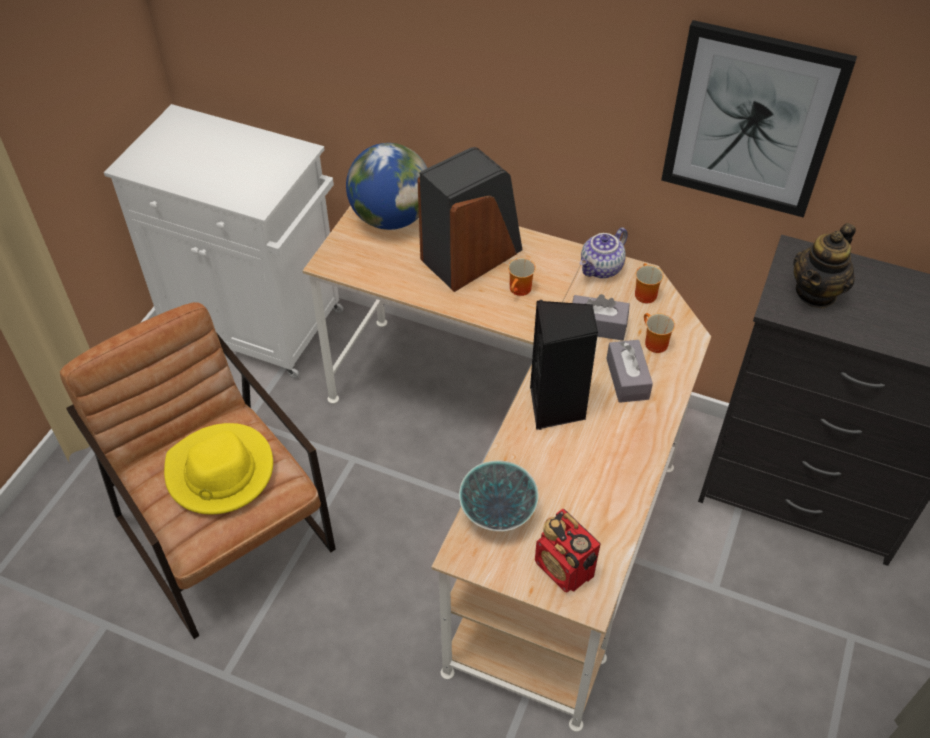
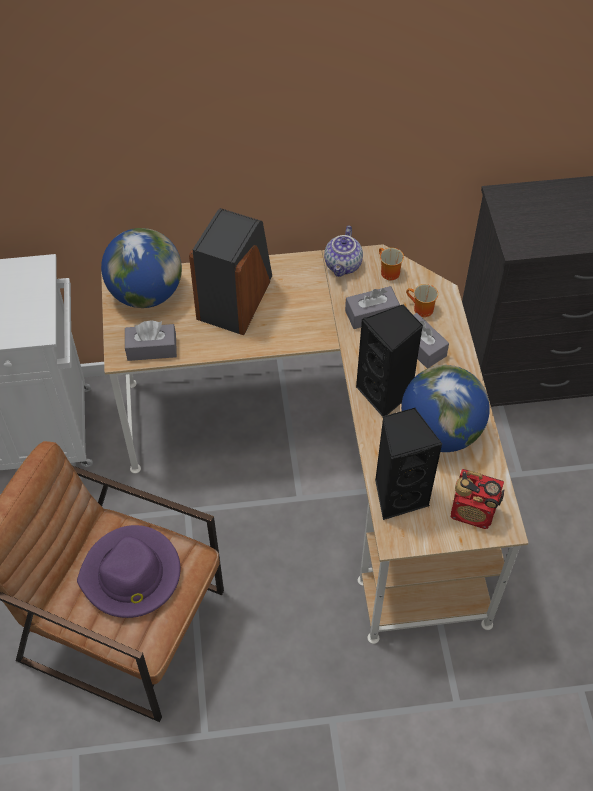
camera: 30 degrees left, 5 degrees up
(220, 473) = (131, 575): yellow hat -> purple hat
(359, 268) = (151, 349): none -> grey tissue box
(498, 512) = (398, 495): bowl -> black speaker
(521, 290) = (294, 311): mug -> none
(587, 471) = (440, 432): none -> globe
(751, 120) = (444, 109): picture -> none
(816, 293) = (534, 223): teapot -> none

